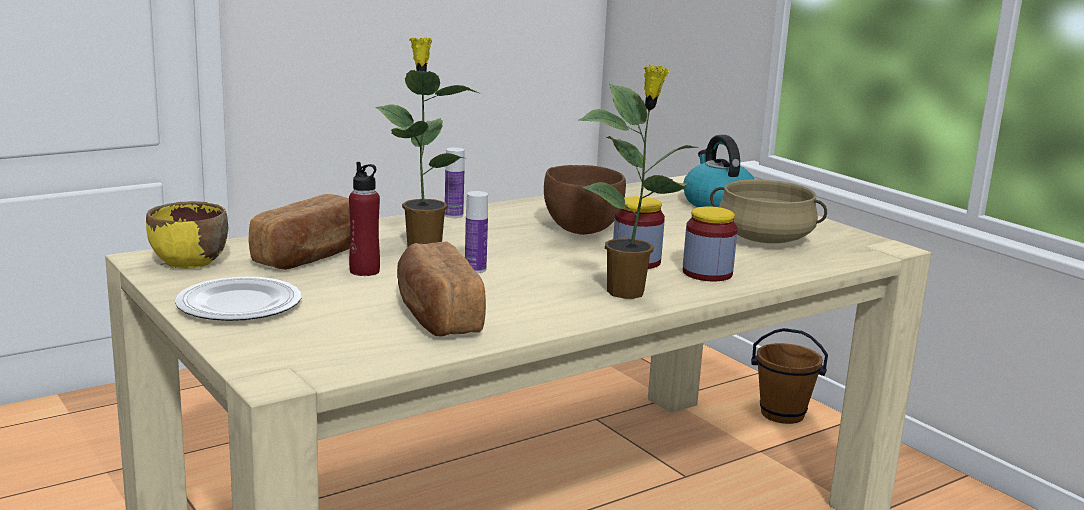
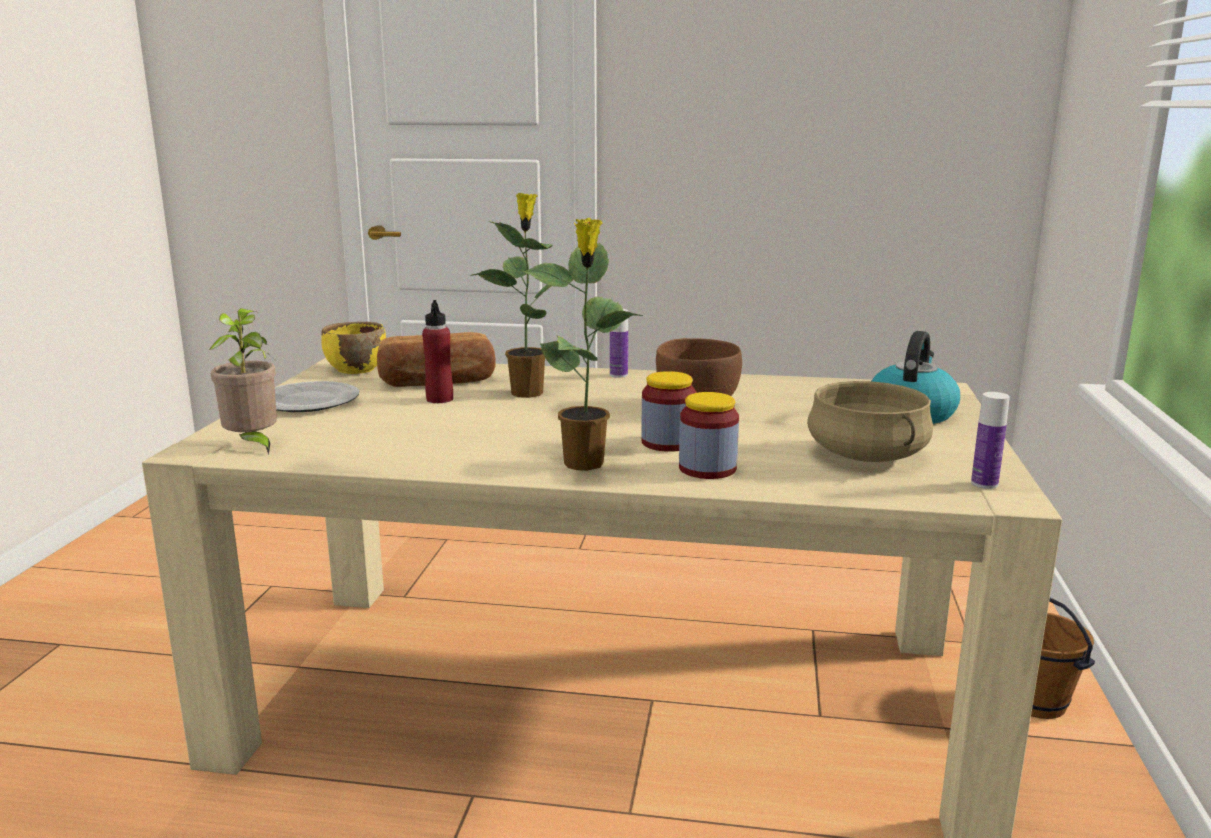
camera: 45 degrees right, 0 degrees up
(320, 358) = (253, 446): none -> potted plant
(436, 315) = (396, 440): bread -> none
(475, 269) = (517, 416): bottle -> bottle (984, 483)

